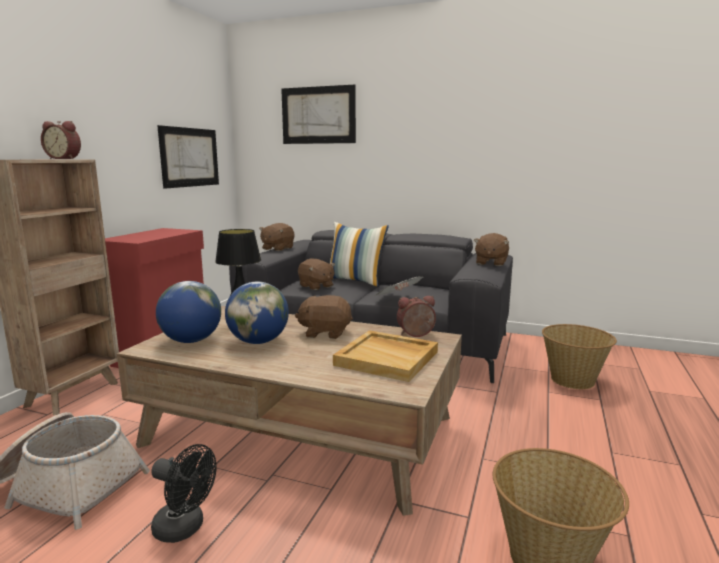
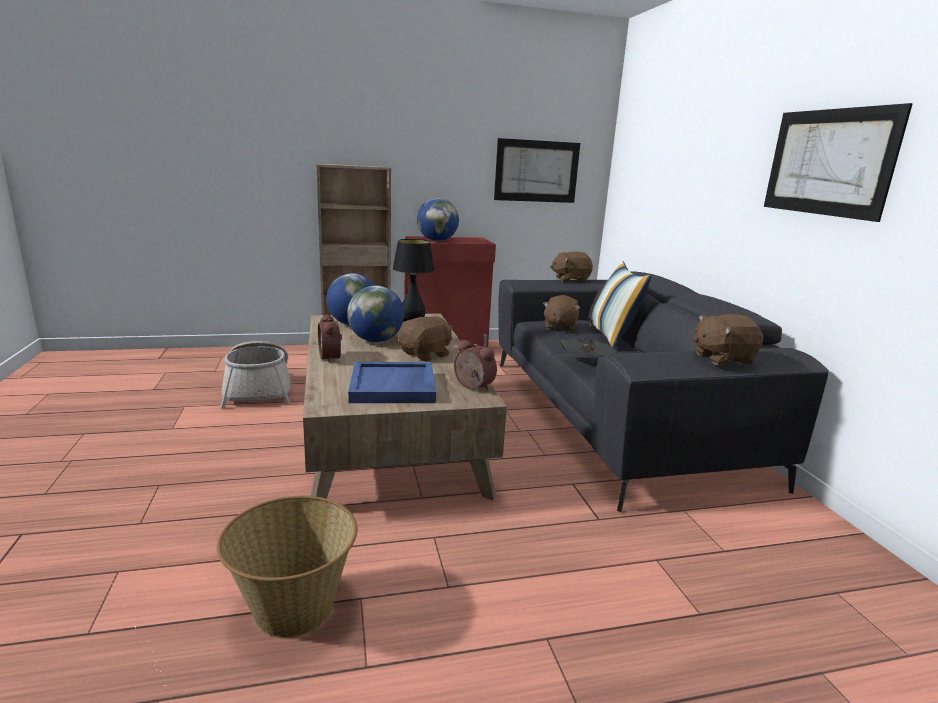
camera: 55 degrees right, 5 degrees up
(65, 159) = (376, 166): alarm clock -> alarm clock (332, 357)
(147, 237) = (437, 240): none -> globe
(185, 528) = (240, 436): black fan -> none
(318, 115) = (675, 125): picture -> picture (828, 162)
(325, 333) = (426, 354): brown plush toy -> brown plush toy turned 75 degrees clockwise
(388, 358) = (393, 386): beige tray -> blue tray
(573, 380) = (731, 578): basket -> none

